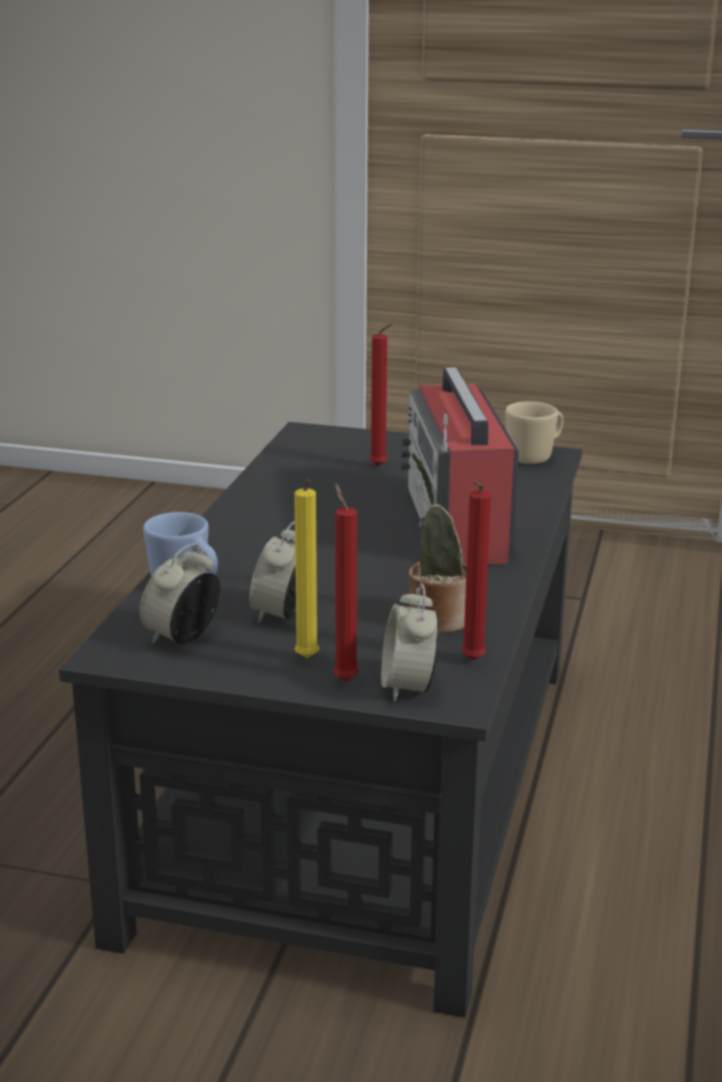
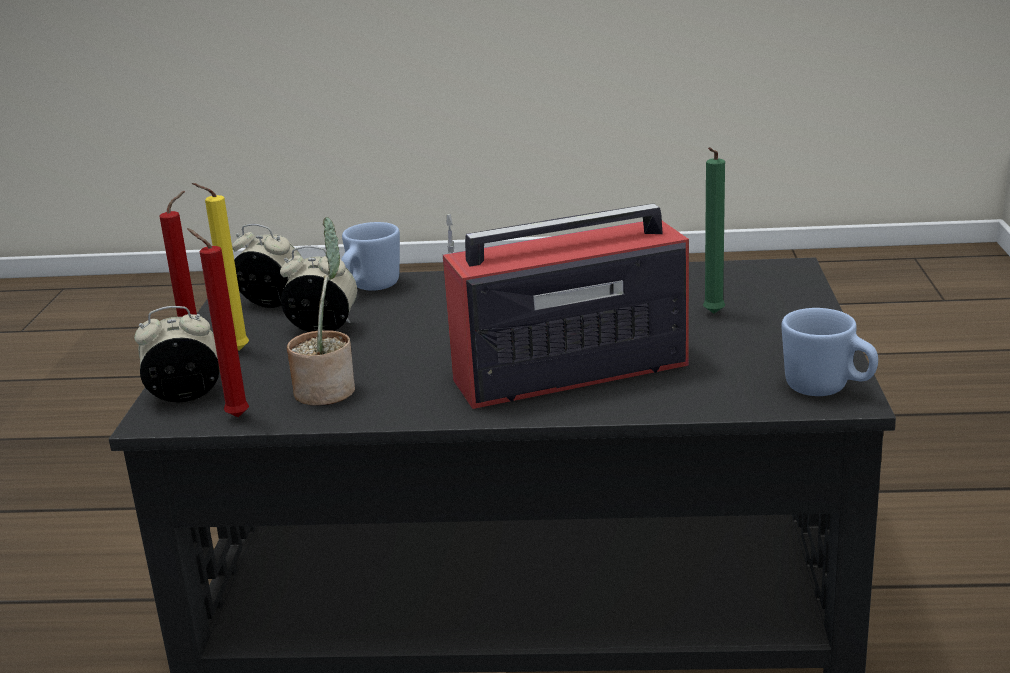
camera: 80 degrees right, 0 degrees up
(380, 467) = (712, 315): red candle -> green candle
(535, 457) = (827, 390): beige mug -> blue mug

